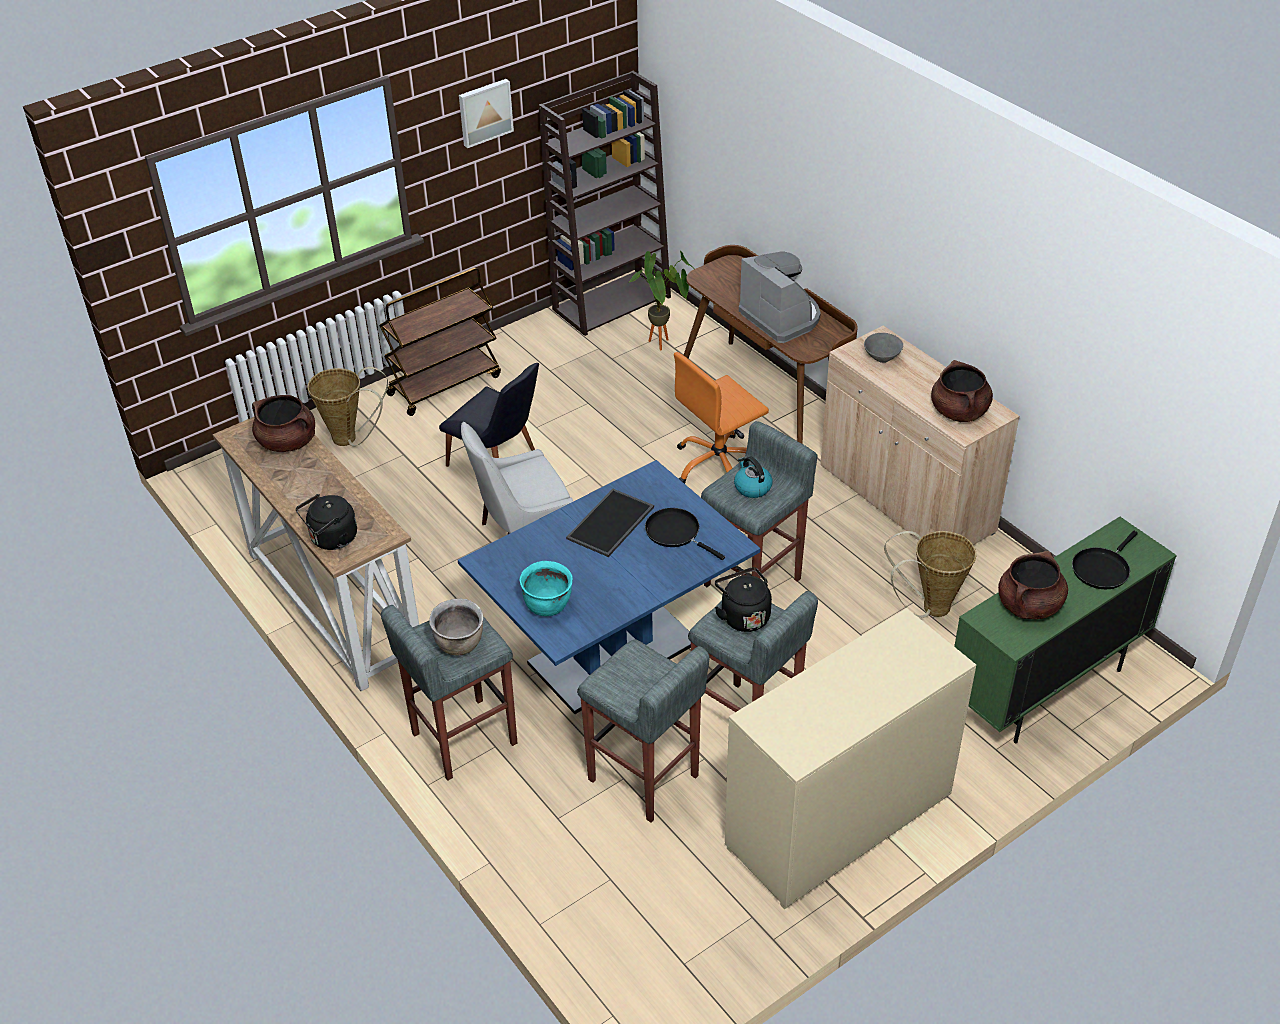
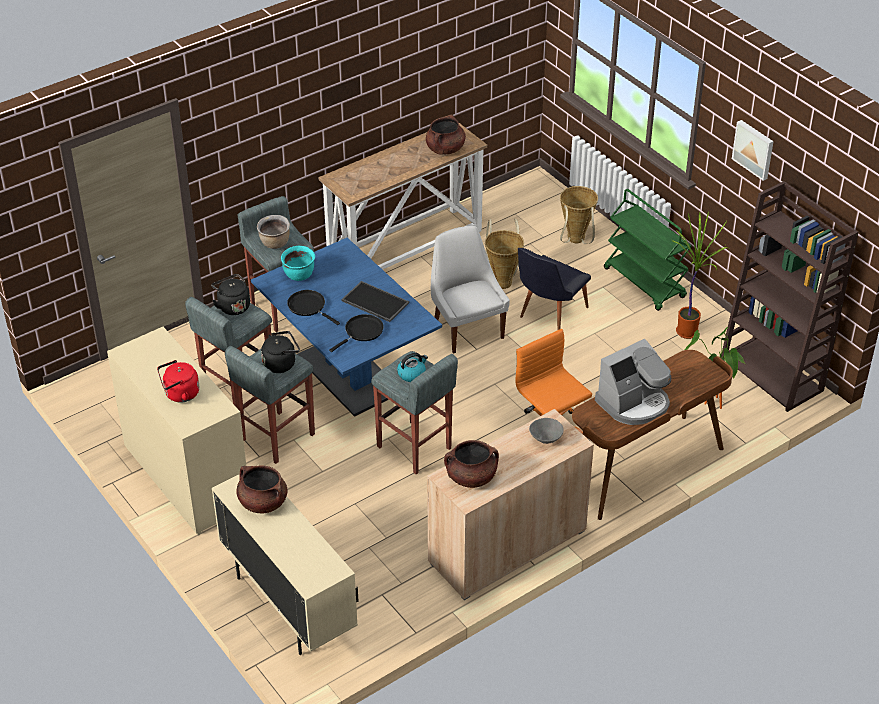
camera: 90 degrees right, 0 degrees up
(331, 539) = (349, 173): black kettle -> black kettle (232, 306)
(445, 384) = (645, 283): brown cart -> green cart
(536, 356) = (687, 331): none -> potted plant
(883, 677) = (180, 394): none -> red kettle
(929, 608) = (379, 546): basket -> basket (503, 280)
(1044, 688) = (288, 604): green cabinet -> beige cabinet
(1102, 569) = (295, 550): black frying pan -> black frying pan (308, 307)

